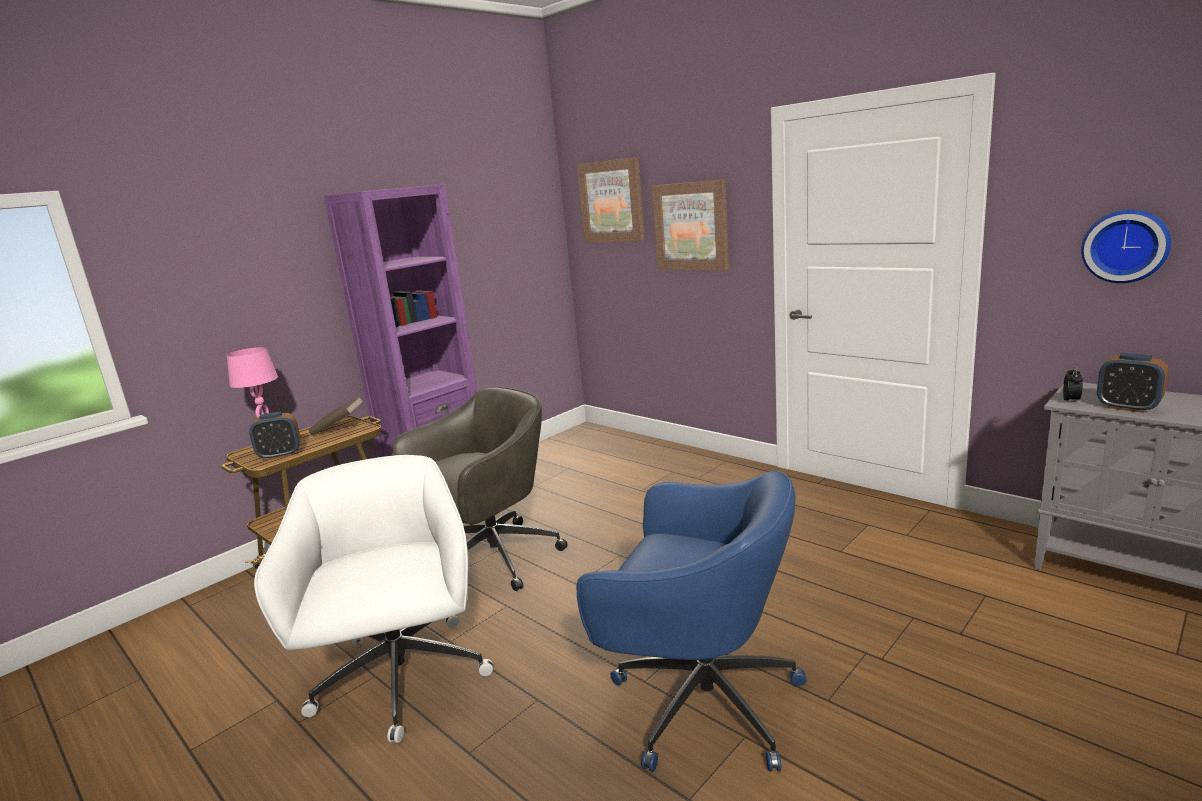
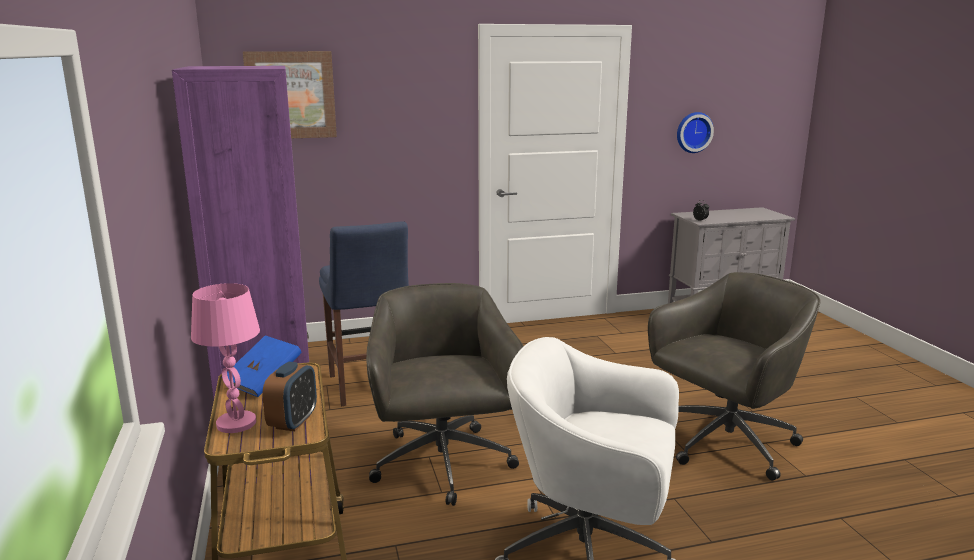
camera: 60 degrees left, 0 degrees up
(339, 427) = (264, 381): brown book -> blue book
(585, 482) = (369, 387): none -> blue stool
(691, 226) = (395, 121): picture -> none
(700, 701) = (724, 444): blue office chair -> grey office chair
(1127, 407) = (723, 219): alarm clock -> none

